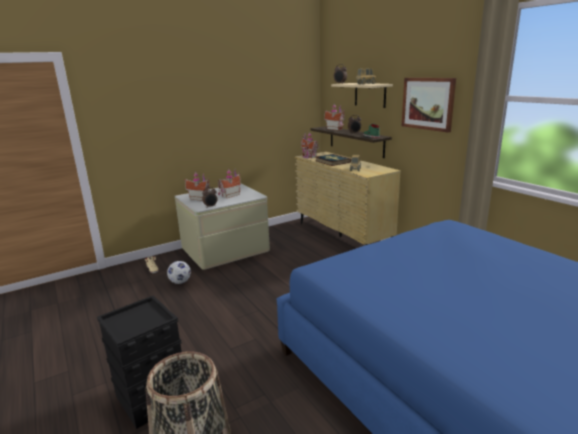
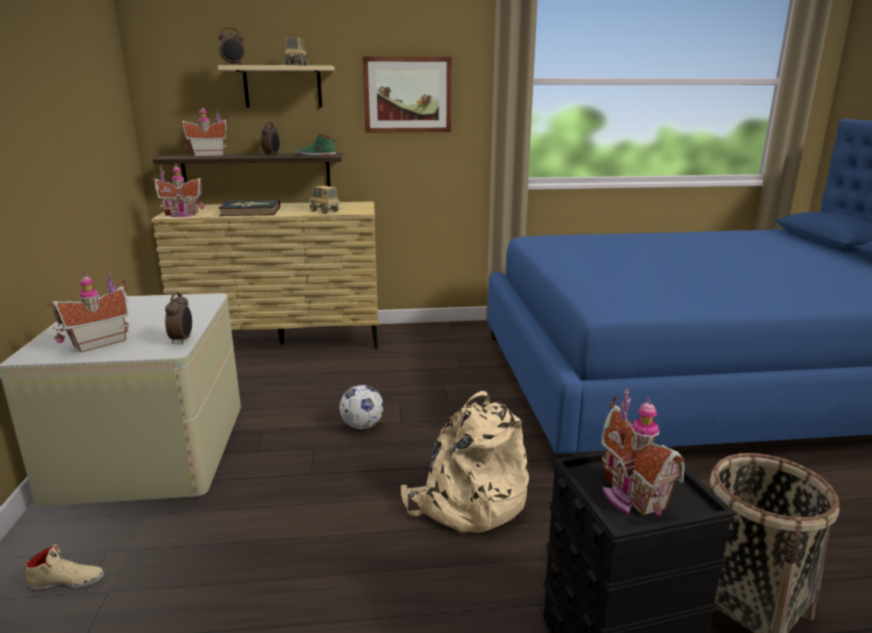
camera: 65 degrees left, 0 degrees up
(180, 282) = (206, 542): football -> football (362, 426)
(229, 195) = (148, 316): toy house -> toy house (629, 496)
(237, 329) = (467, 503): none -> beige backpack

